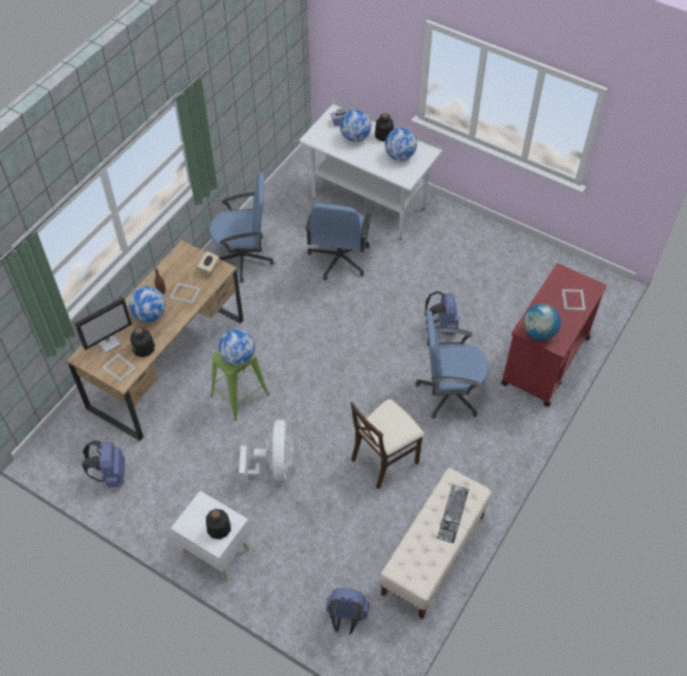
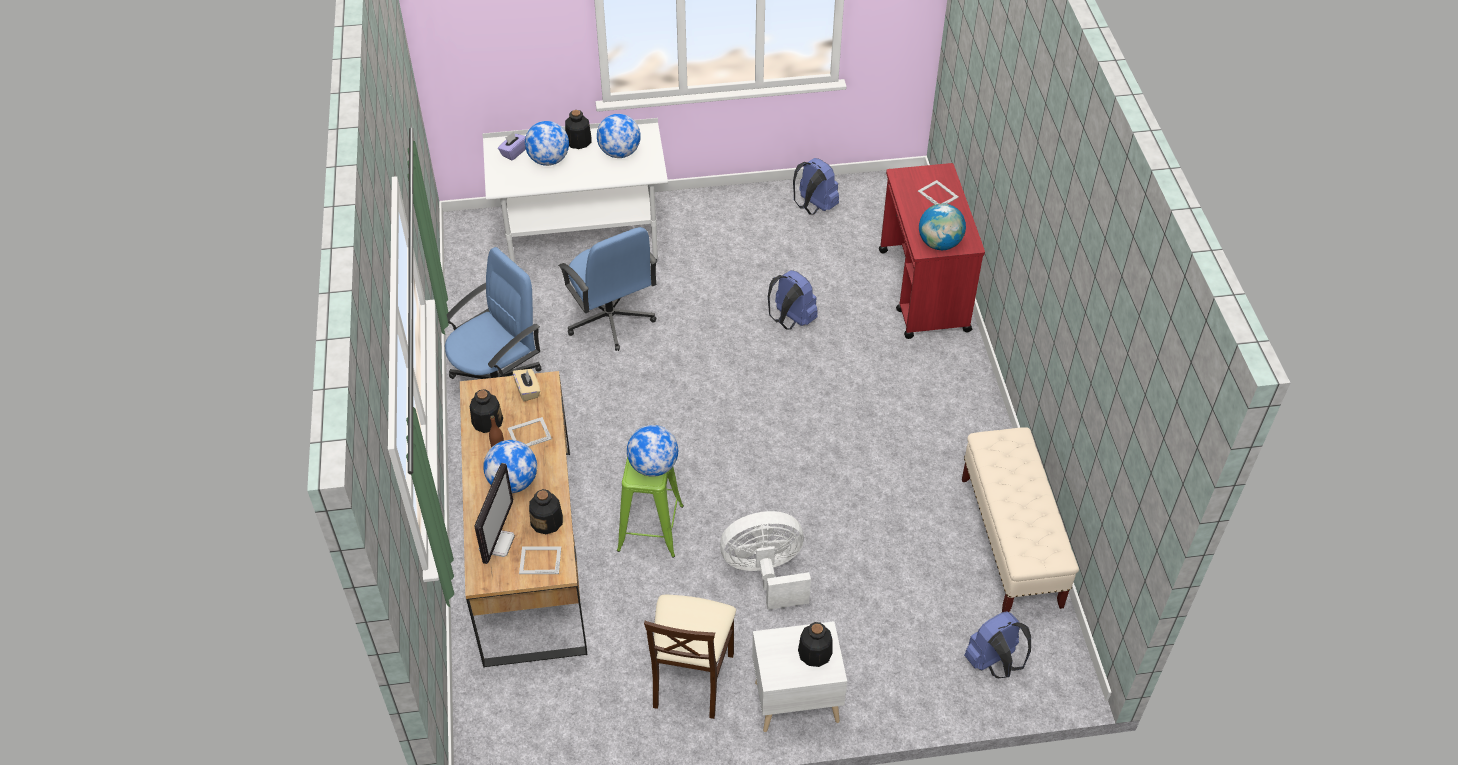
camera: 40 degrees left, 5 degrees down
(111, 475) = (592, 714): blue backpack -> blue backpack (814, 206)
(171, 271) = (487, 421): none -> bottle
(274, 466) = (766, 574): white fan -> white fan turned 60 degrees counterclockwise
(384, 459) = (870, 486): beige chair -> beige chair (691, 678)
(449, 392) = (865, 379): blue office chair -> none
(453, 513) = (1020, 471): keyboard -> none

